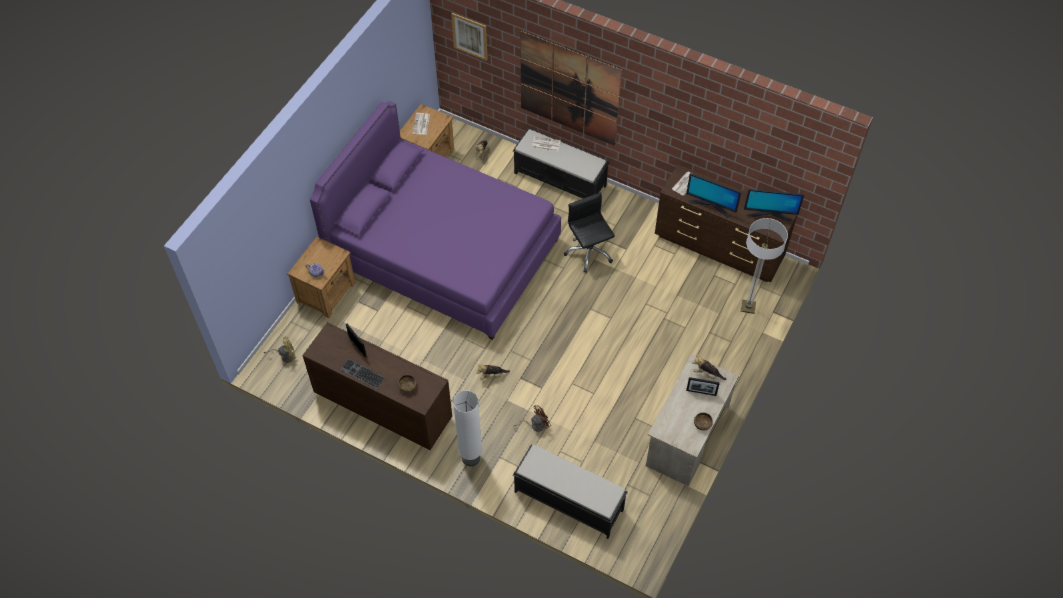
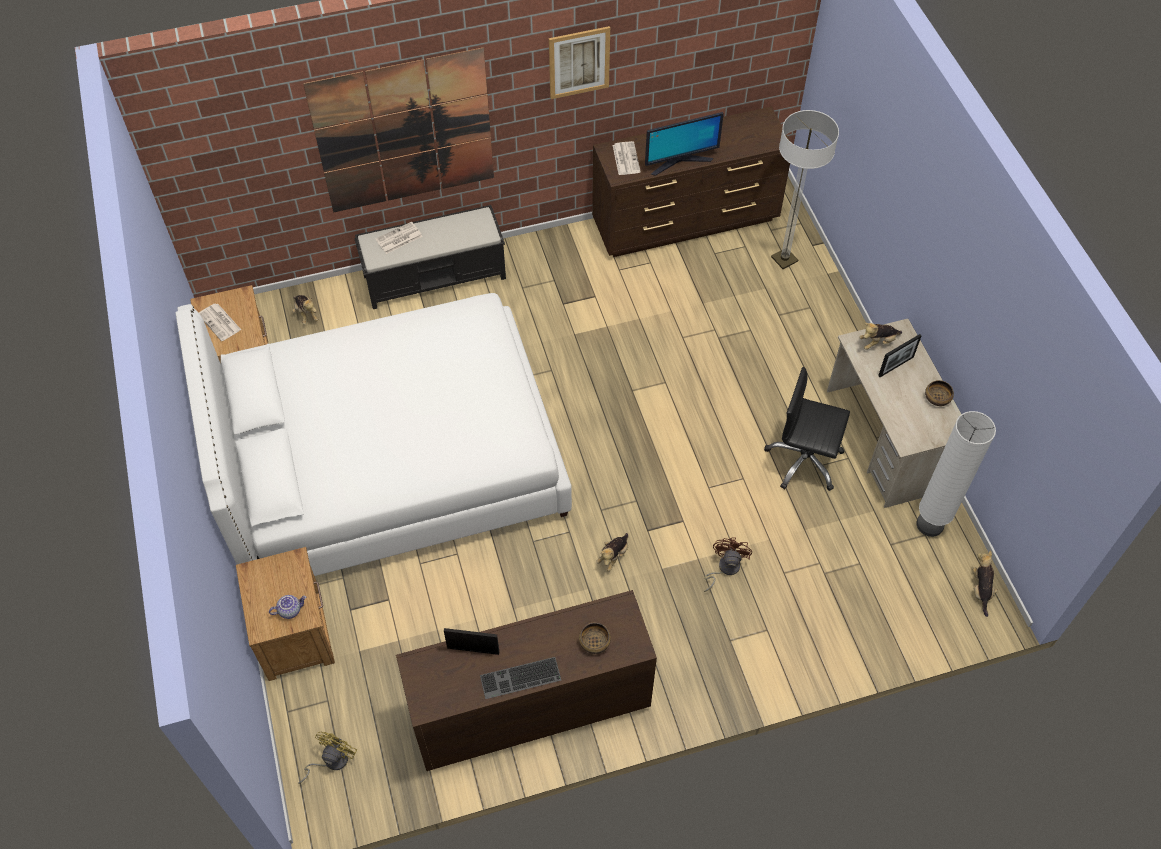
camera: 45 degrees left, 0 degrees up
(443, 252) = (391, 463): purple bed -> white bed
(470, 36) = (217, 147): picture -> picture (579, 62)
(471, 458) = (701, 672): white floor lamp -> white floor lamp (929, 524)
(568, 500) = (855, 619): black bench -> none
(589, 252) = (559, 331): black office chair -> black office chair (804, 461)
(645, 543) = (980, 589): none -> plush toy
(769, 214) = (747, 127): monitor -> none

